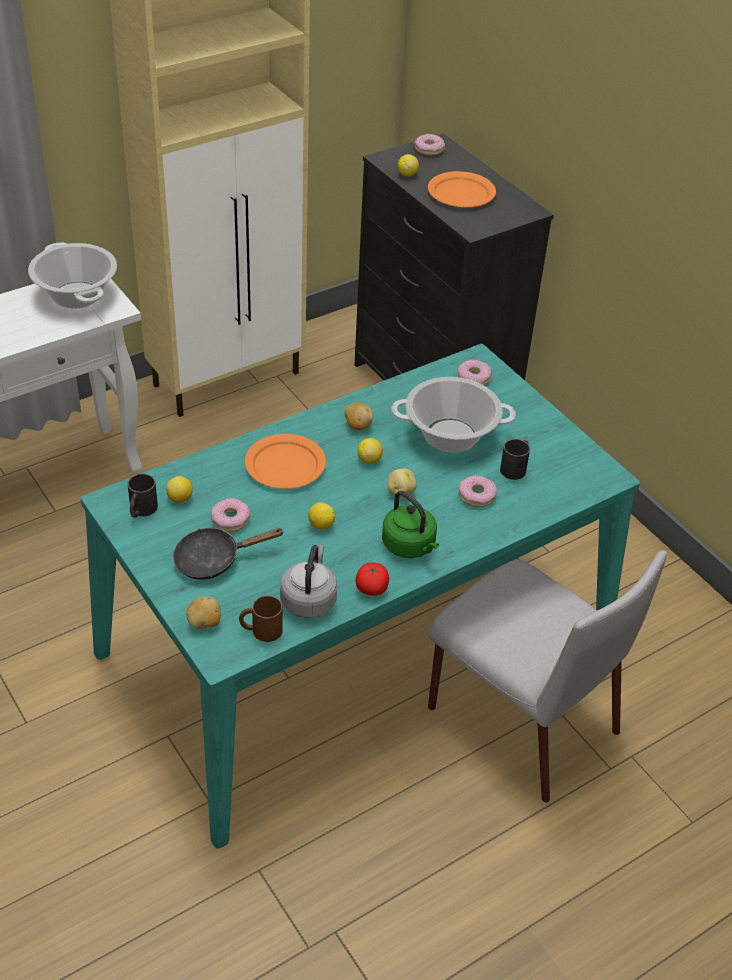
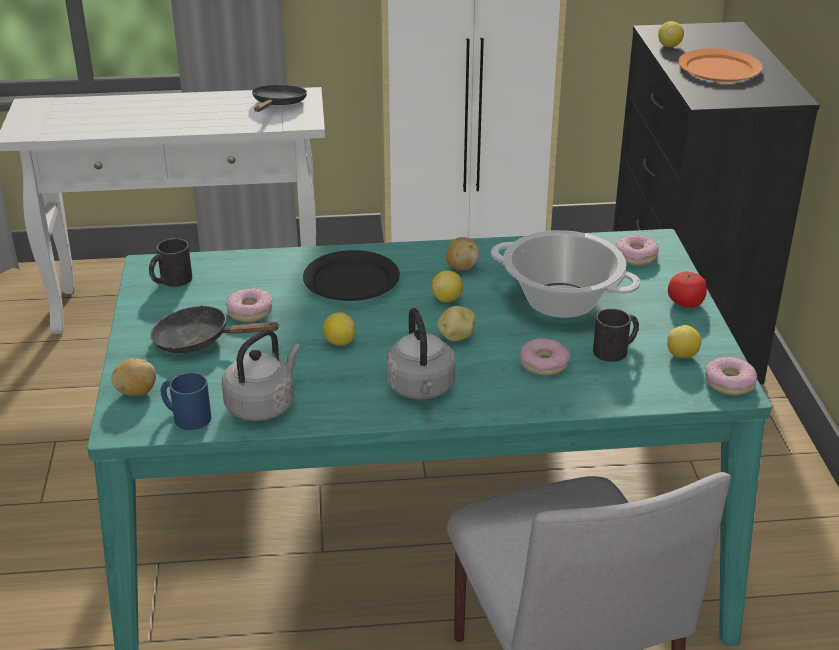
camera: 30 degrees right, 10 degrees down
(77, 295) = (278, 105): cooking pot -> black frying pan
(180, 498) = (217, 281): lemon -> lemon (682, 355)
(261, 630) = (186, 416): brown mug -> blue mug
(284, 464) = (351, 280): orange plate -> black plate
(371, 588) = (341, 415): tomato -> tomato (685, 303)
(410, 546) = (421, 389): green kettle -> grey kettle
(429, 149) = (714, 31): donut -> donut (729, 383)

